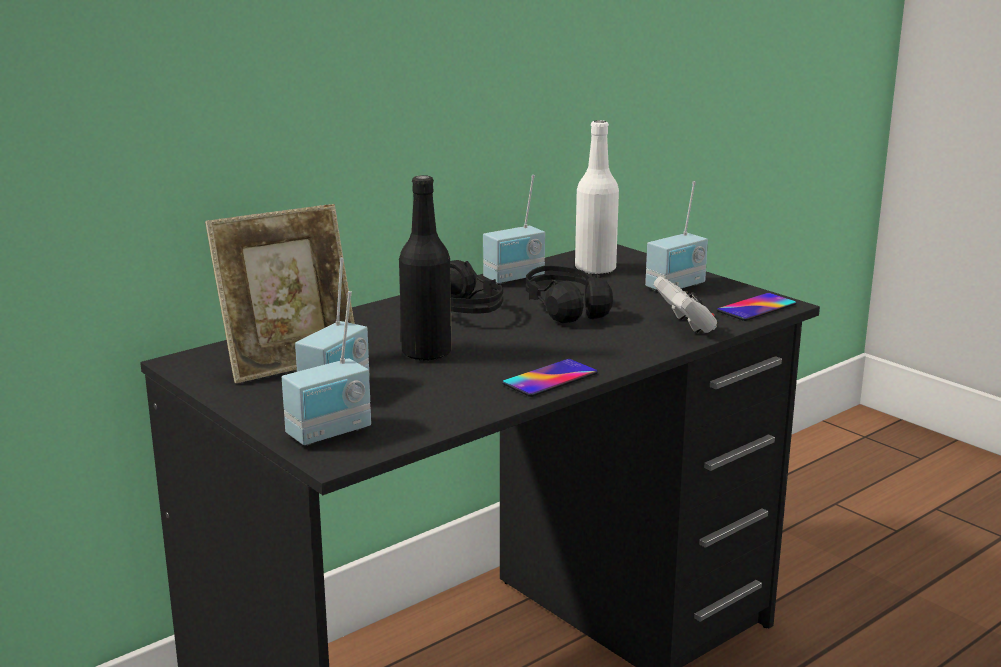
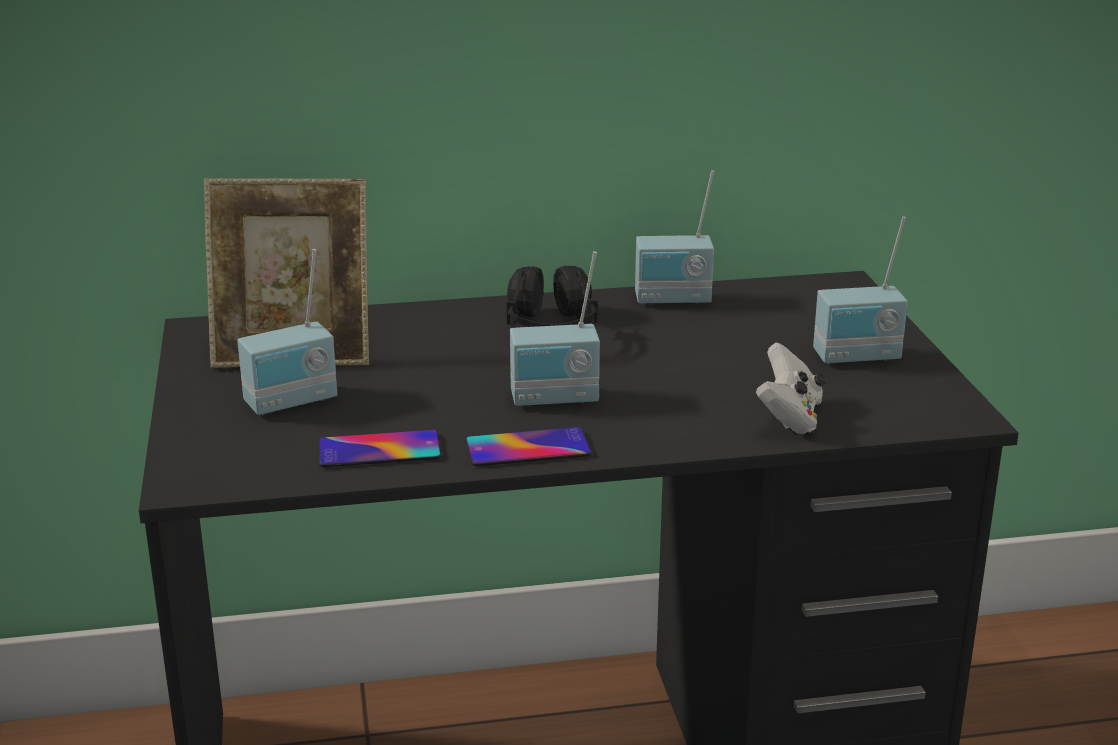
camera: 30 degrees right, 5 degrees up
(330, 433) = (219, 453): radio -> radio (555, 400)
(426, 353) = (441, 379): black bottle -> none
(565, 309) = (673, 357): black headphones -> none
(595, 269) = (788, 308): white bottle -> none
(756, 308) = (922, 413): phone -> phone (379, 450)

